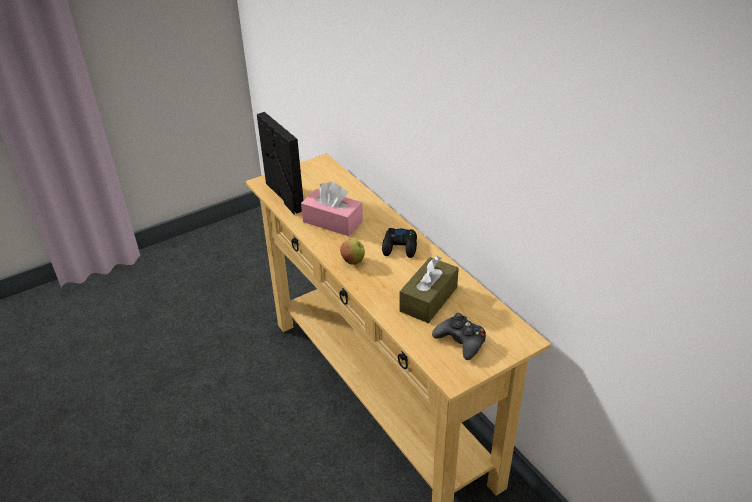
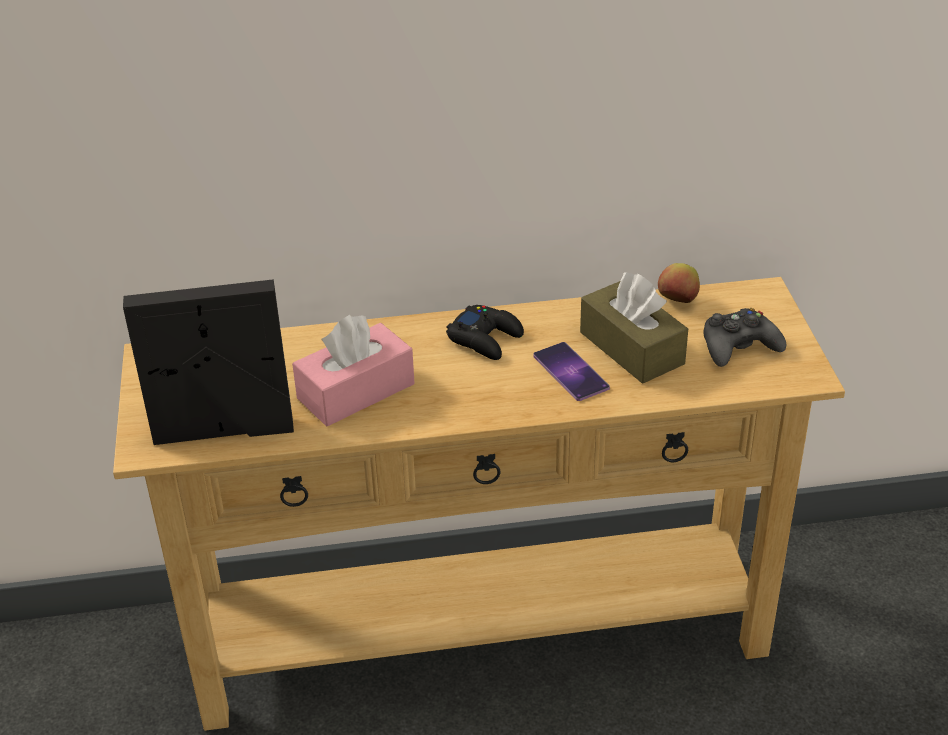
camera: 65 degrees left, 0 degrees up
(353, 261) = (487, 398): apple -> apple (677, 301)
(392, 283) = (570, 372): none -> phone

